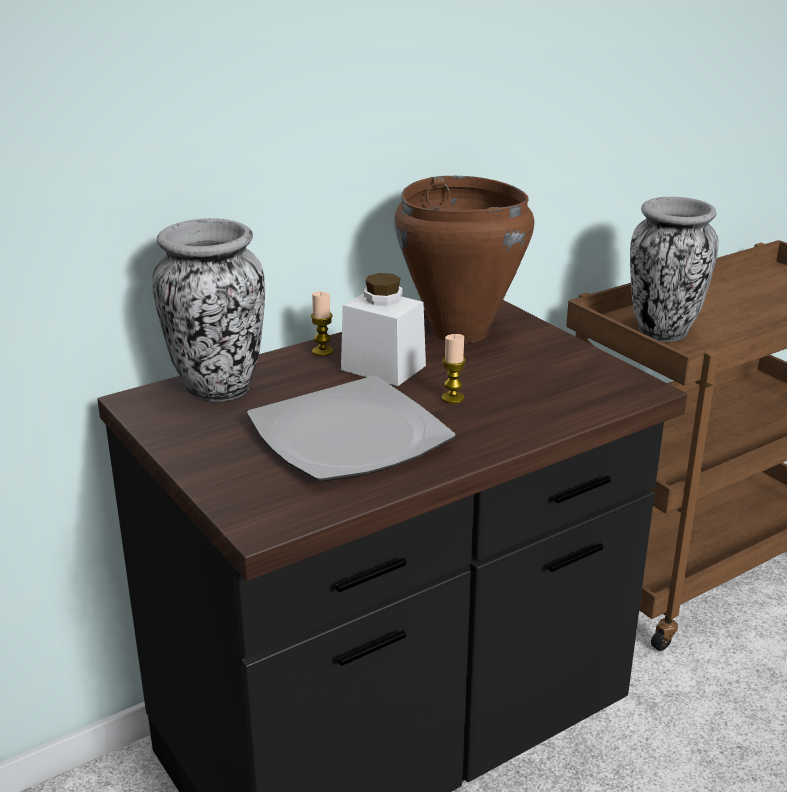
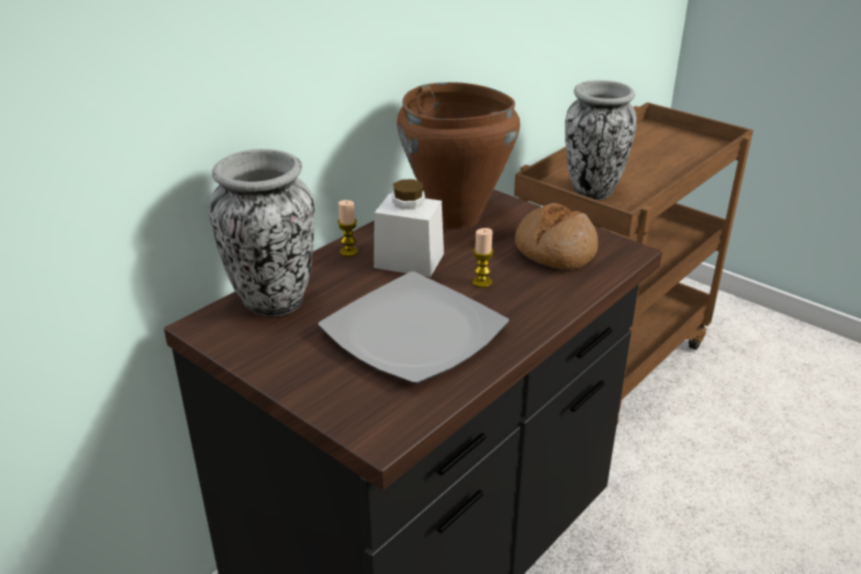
camera: 15 degrees left, 5 degrees up
(555, 377) = (554, 250): none -> bread

